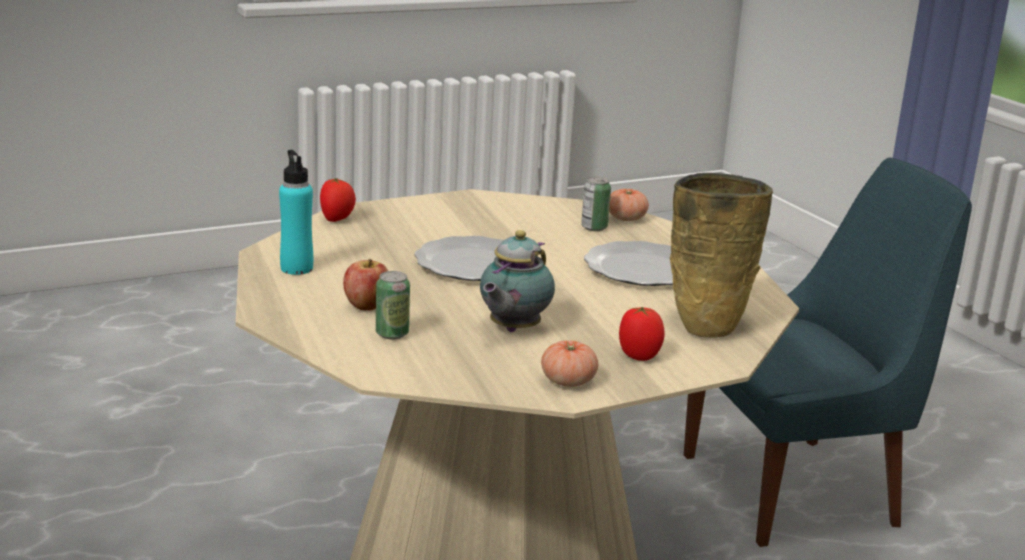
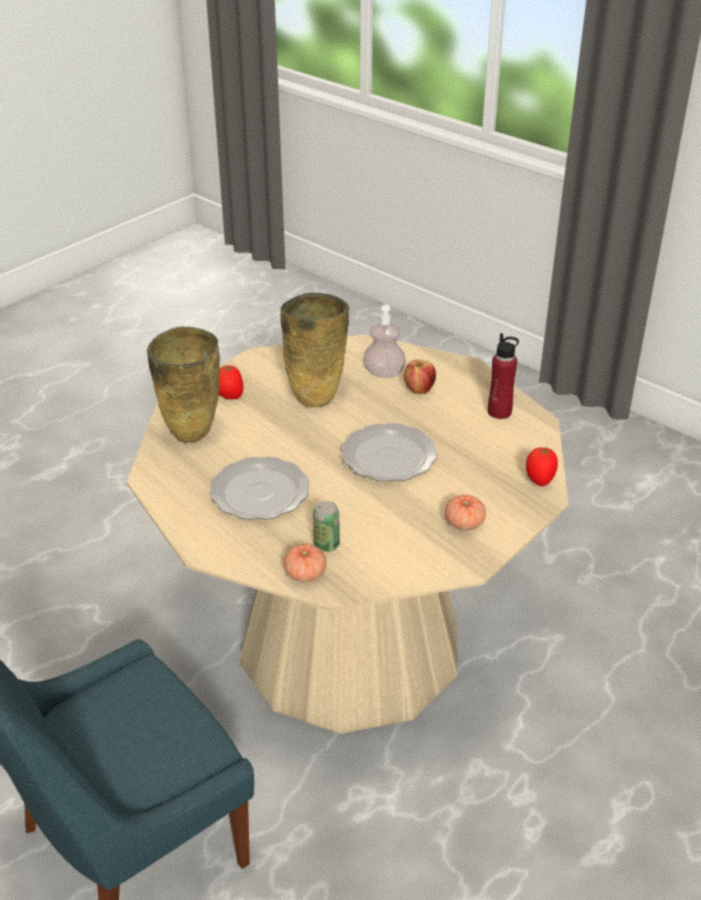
camera: 160 degrees right, 15 degrees up
(296, 268) = (499, 412): turquoise bottle -> red bottle
(392, 334) = (384, 373): can -> soap dispenser
(512, 330) = (317, 397): teapot -> beige vase
(568, 381) = (262, 366): tomato -> tomato (464, 523)

